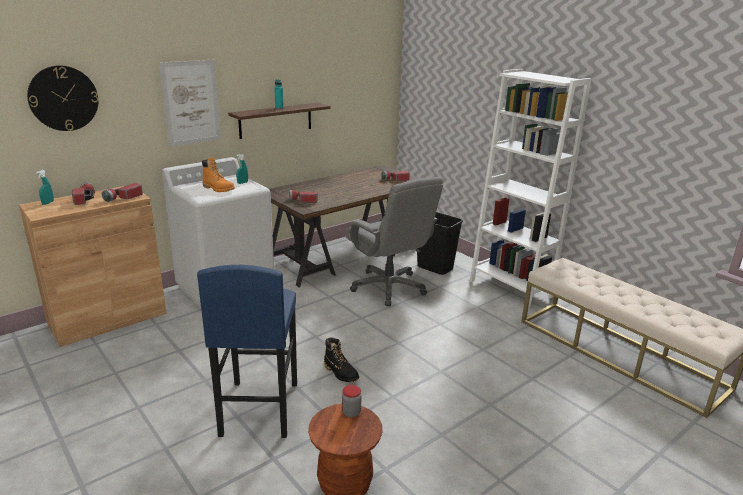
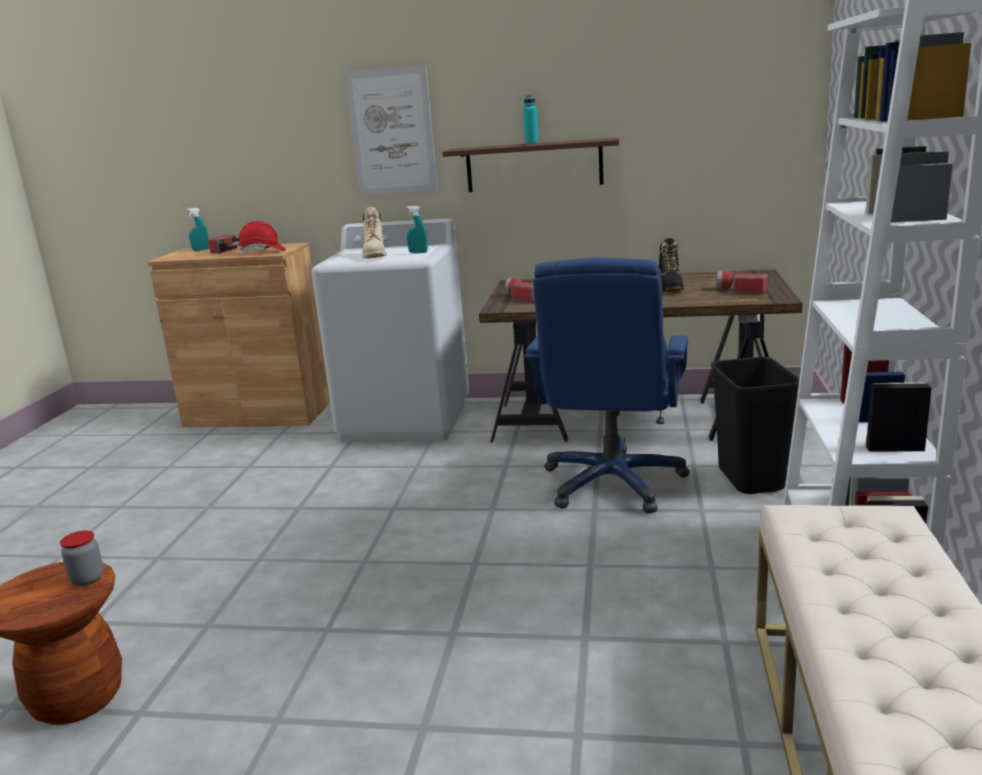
camera: 50 degrees right, 5 degrees down
(63, 98) = (231, 121): wall clock -> none
(123, 198) = (262, 252): flashlight -> red hard hat
(218, 189) = (375, 255): orange boot -> beige boot
(258, 409) = (186, 561): blue stool -> none
(341, 373) = (332, 566): black boot -> black boot (670, 288)
(389, 287) = (613, 483): grey office chair -> blue office chair

